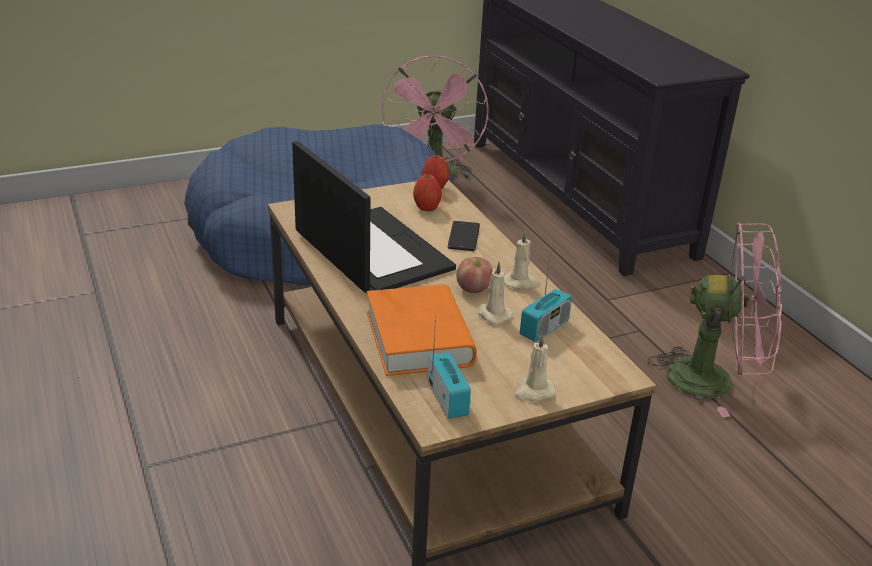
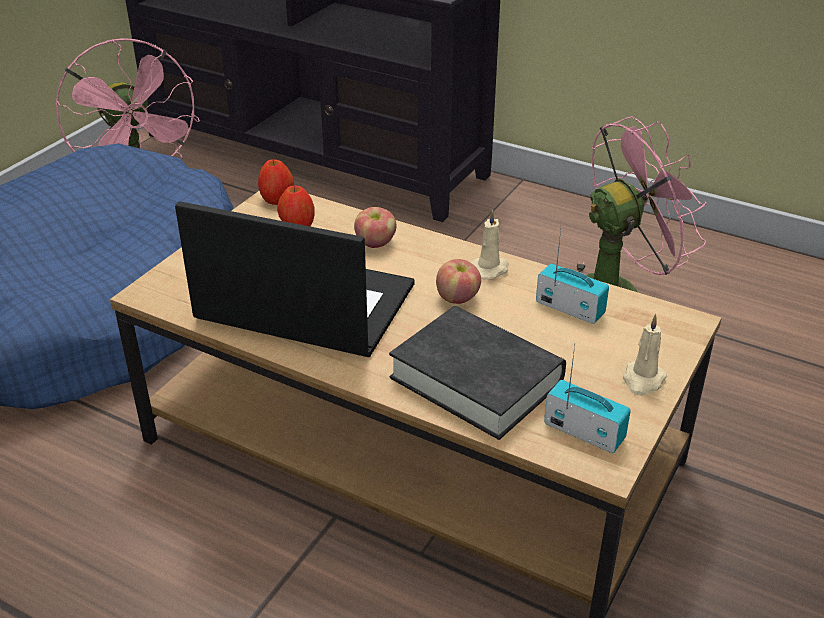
camera: 35 degrees left, 5 degrees up
(419, 338) = (476, 380): orange book -> black book
(464, 236) = (375, 243): phone -> apple
(493, 314) = (509, 317): beige candle -> none
(544, 328) = (570, 308): radio -> radio turned 60 degrees counterclockwise

